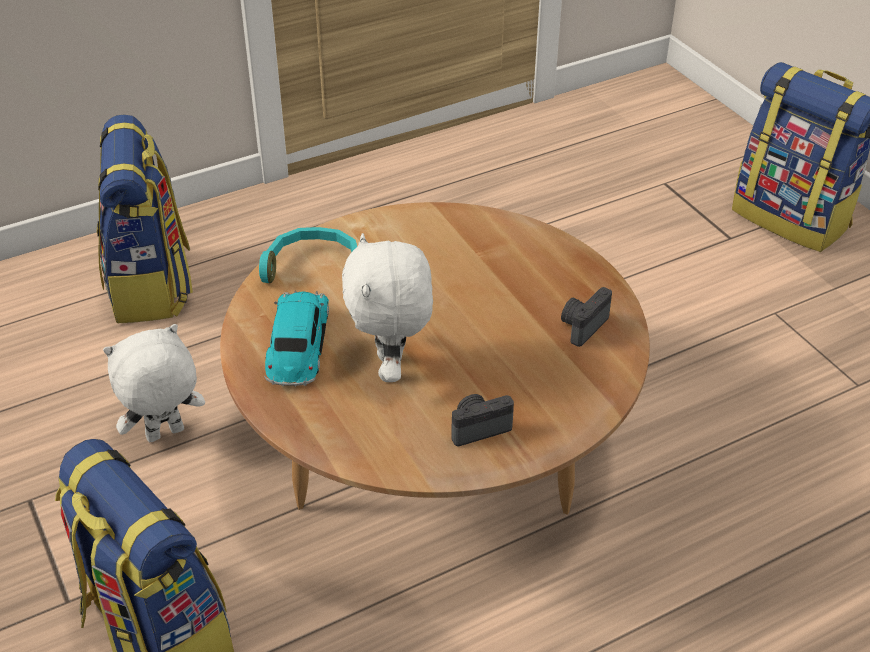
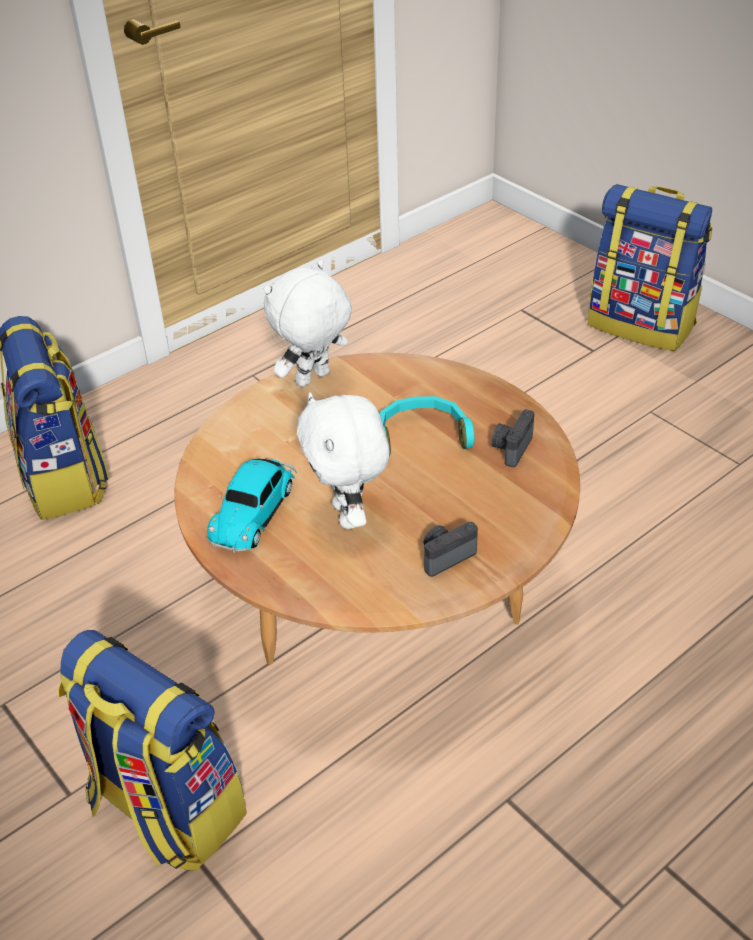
camera: 10 degrees left, 0 degrees up
(165, 435) = (120, 618): white plush toy -> white plush toy (313, 380)
(298, 347) = (255, 510): toy car -> toy car turned 150 degrees counterclockwise
(315, 267) = (247, 433): turquoise headphones -> turquoise headphones (421, 435)

